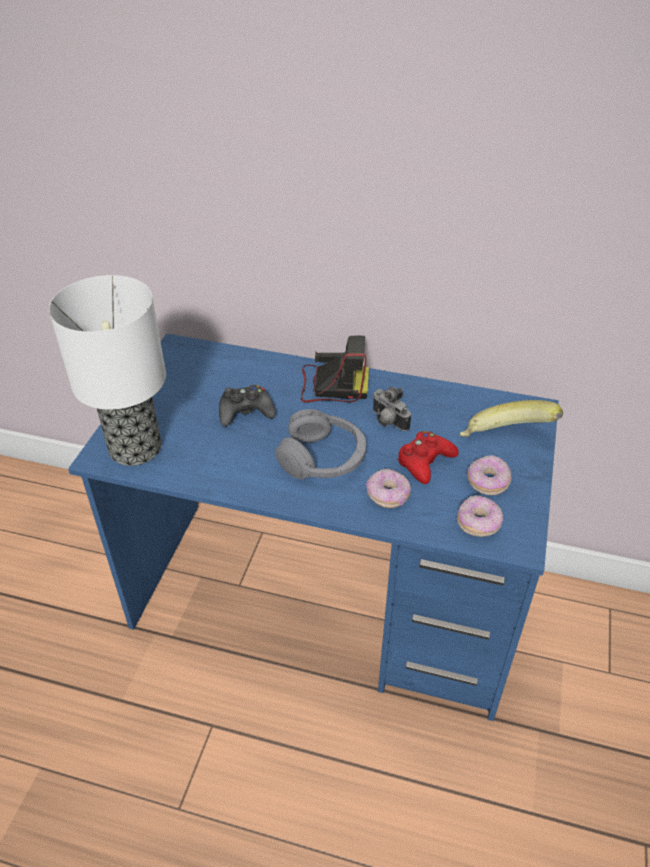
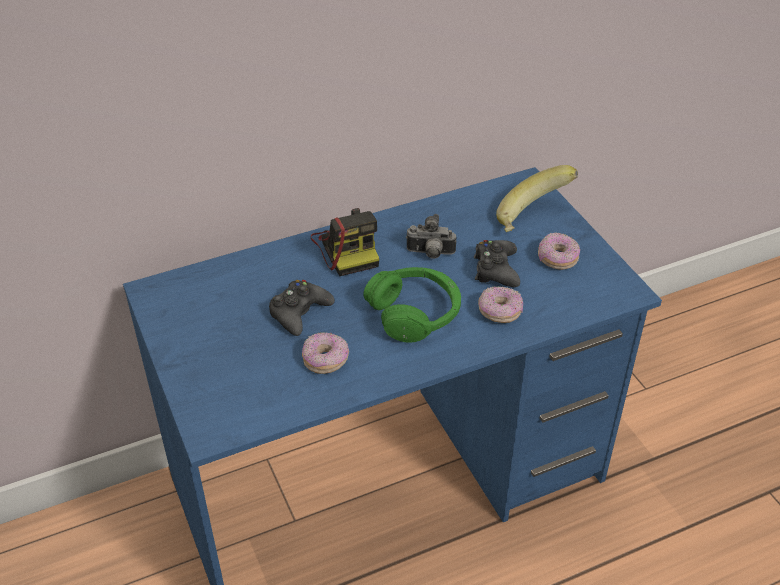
camera: 40 degrees left, 0 degrees up
(134, 449) = (235, 405): table lamp -> none
(323, 458) = (415, 313): grey headphones -> green headphones
(332, 385) = (347, 248): camera -> camera turned 105 degrees clockwise
(424, 462) = (496, 270): red game controller -> black game controller
(478, 523) = (585, 293): donut -> donut (325, 360)

